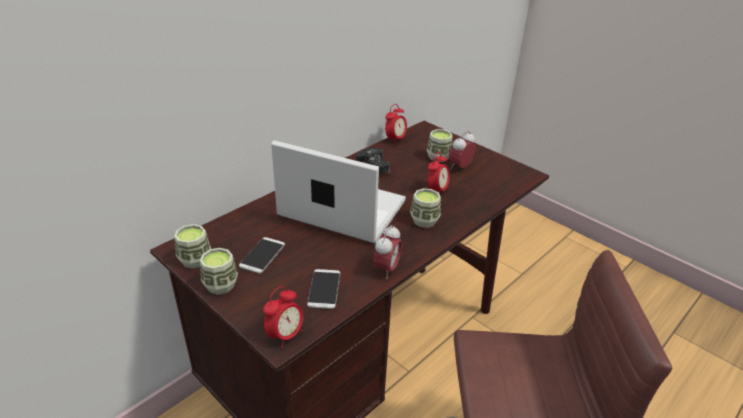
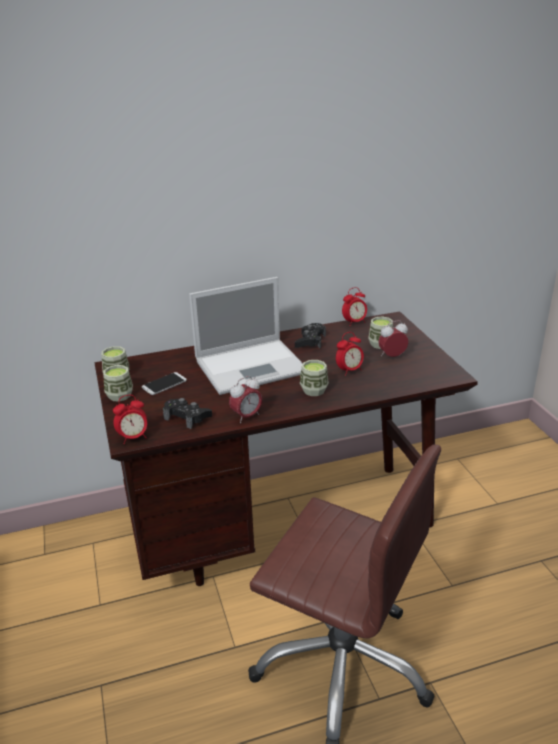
camera: 30 degrees right, 5 degrees down
(324, 289) = (187, 417): phone -> black game controller
(340, 209) = (252, 366): laptop -> laptop turned 105 degrees clockwise

